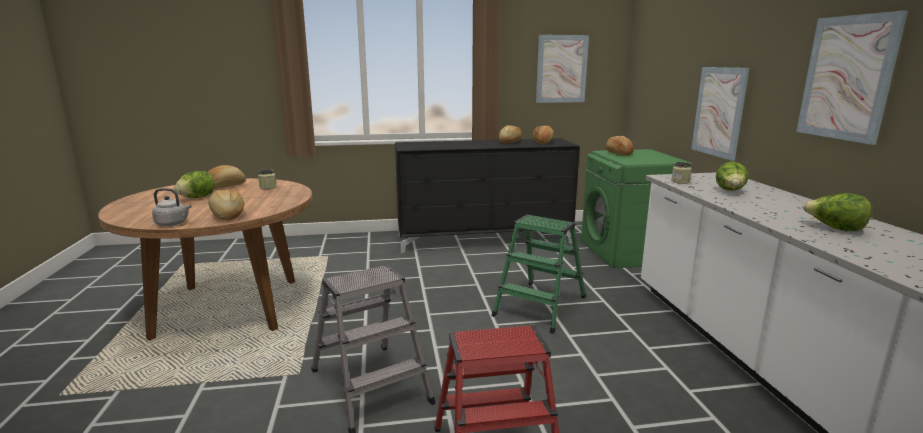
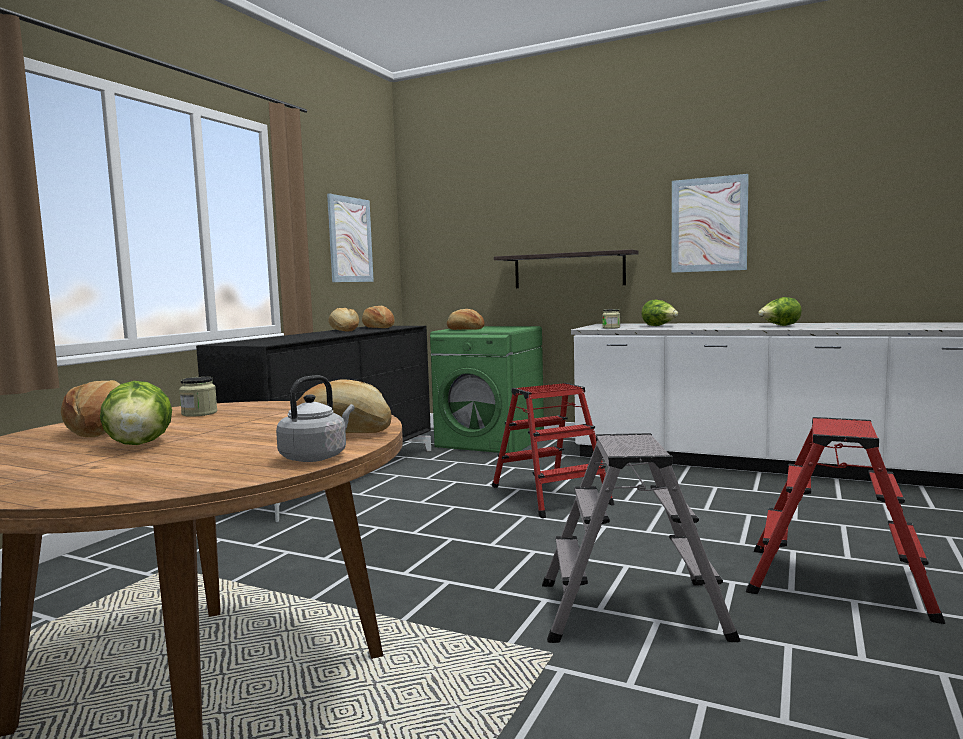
camera: 55 degrees left, 10 degrees down
(540, 305) = (549, 495): green step ladder -> red step ladder
(719, 112) = (568, 270): picture -> shelf

